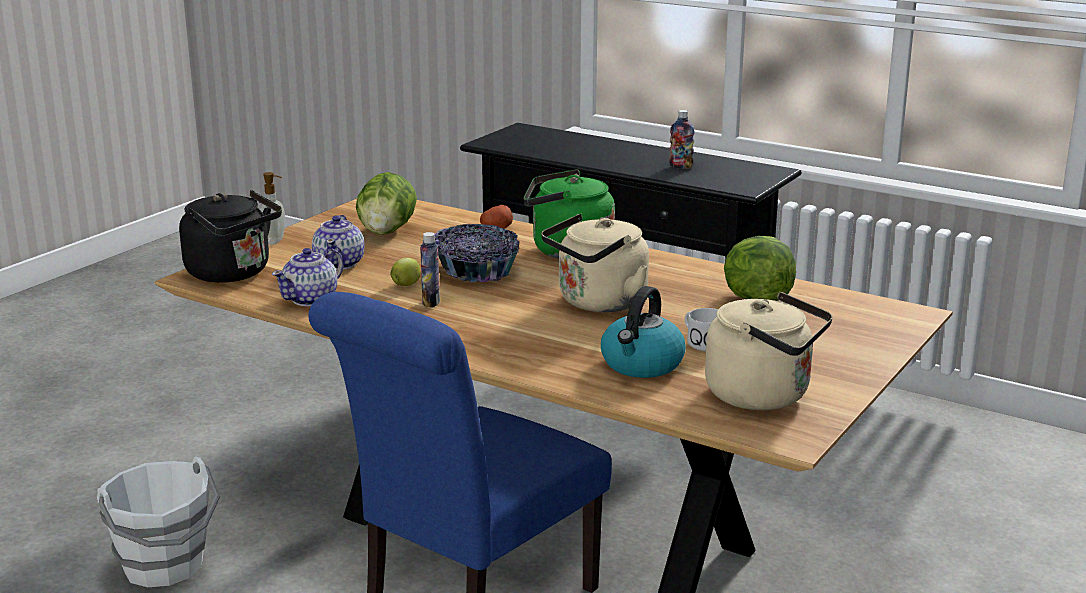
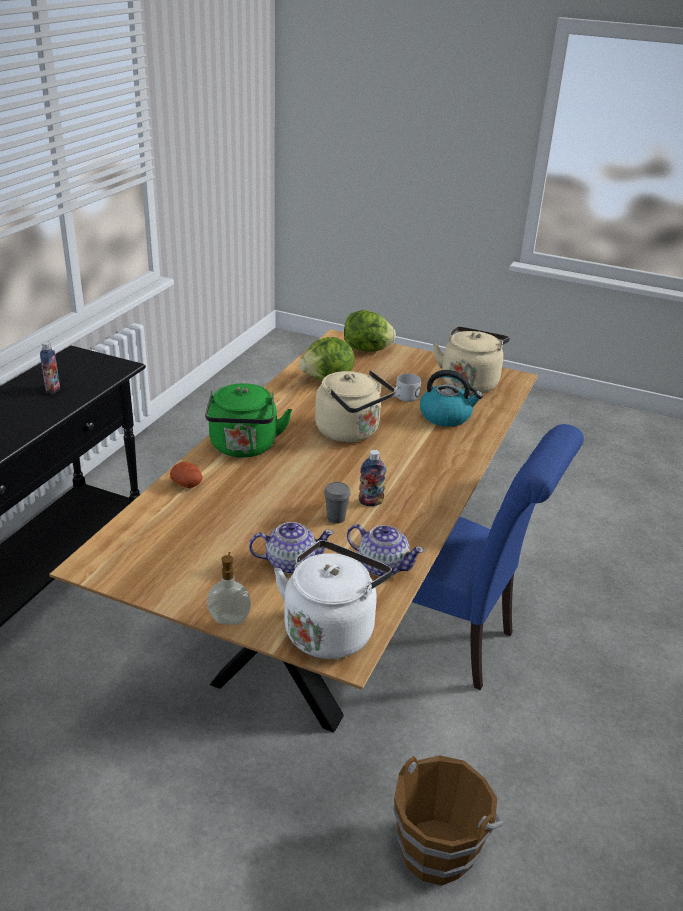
camera: 100 degrees left, 10 degrees up
(164, 565) = (438, 848): white bucket -> brown bucket
(233, 273) = (331, 629): black kettle -> white kettle
(387, 231) = (196, 546): lettuce -> lettuce (367, 349)
(406, 285) = (336, 518): apple -> grey cup
(476, 270) = (295, 487): bowl -> none

